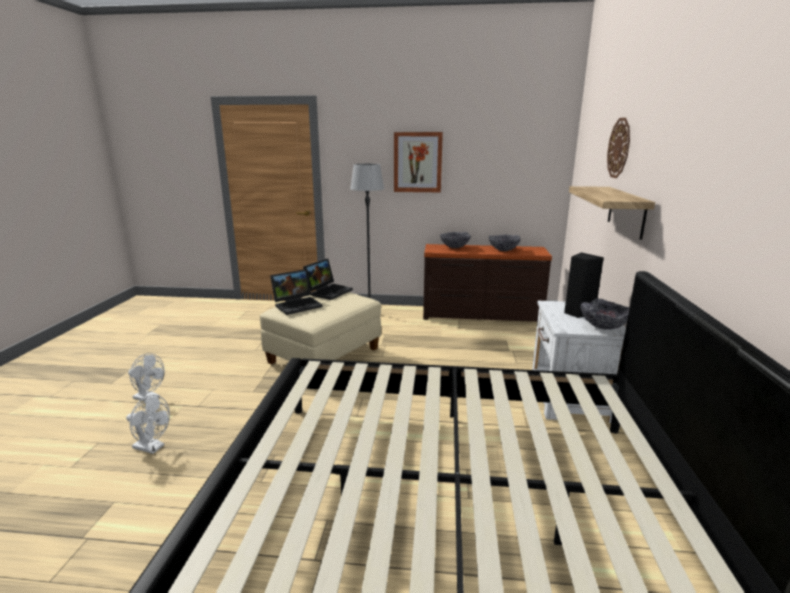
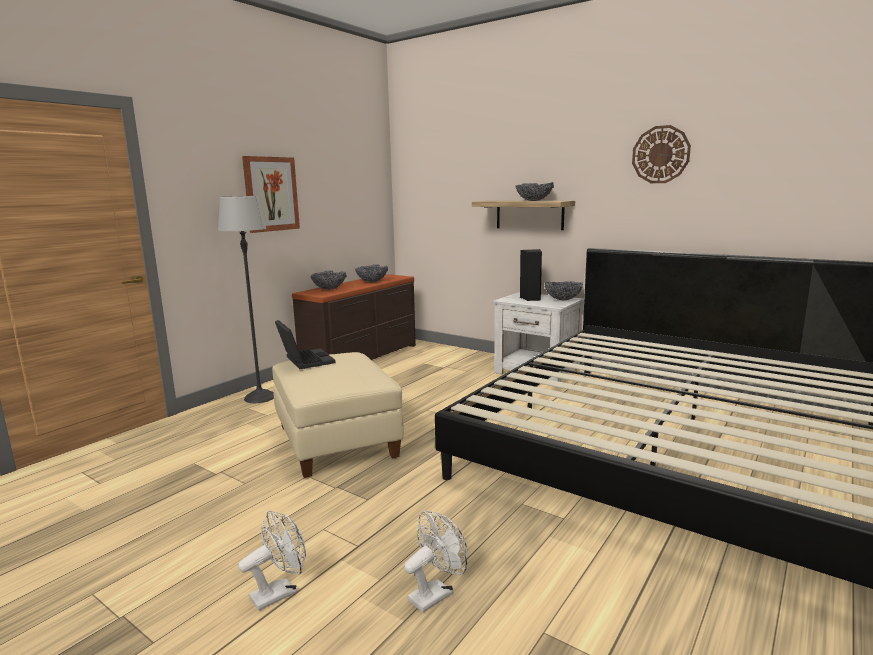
camera: 60 degrees left, 5 degrees down
(298, 305) = (322, 378): laptop -> none
(609, 195) = (533, 200): none -> bowl
(619, 148) = (496, 168): wall clock -> wall clock (660, 154)

